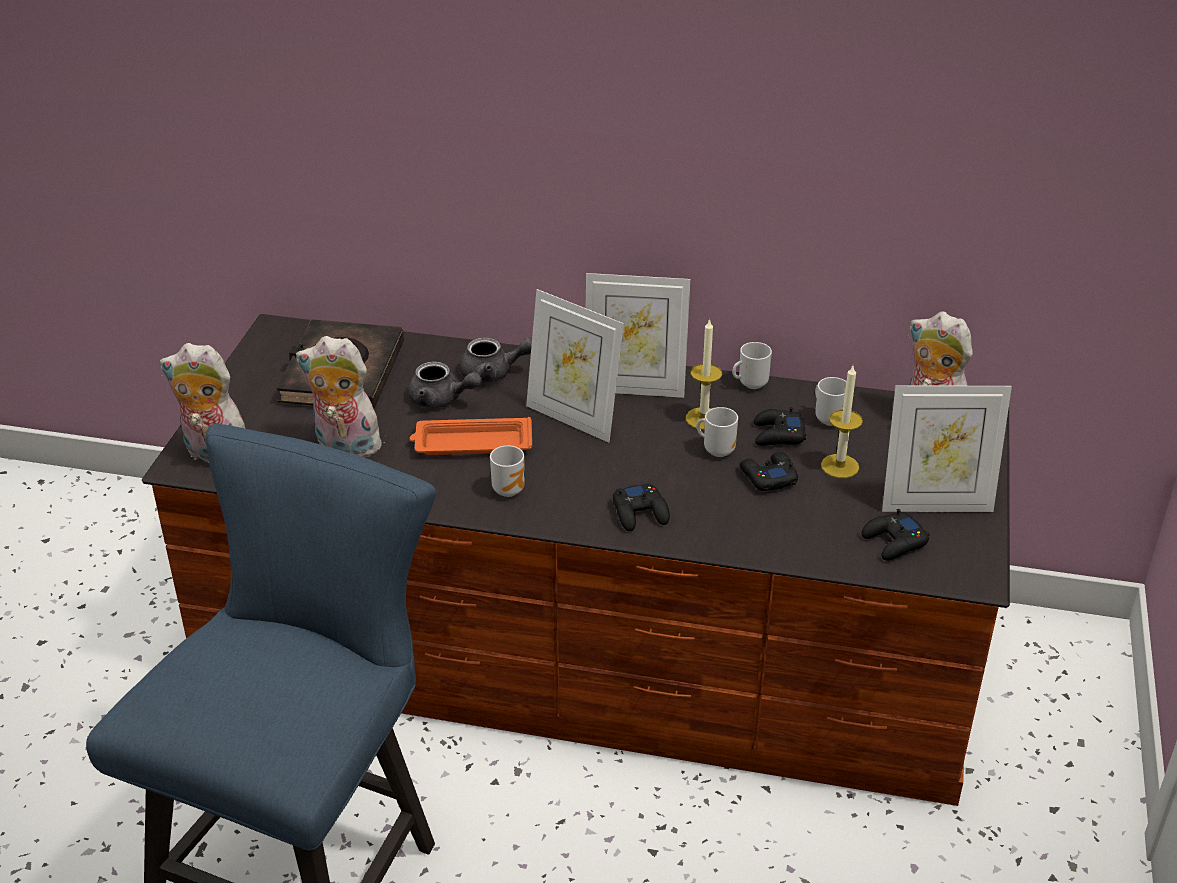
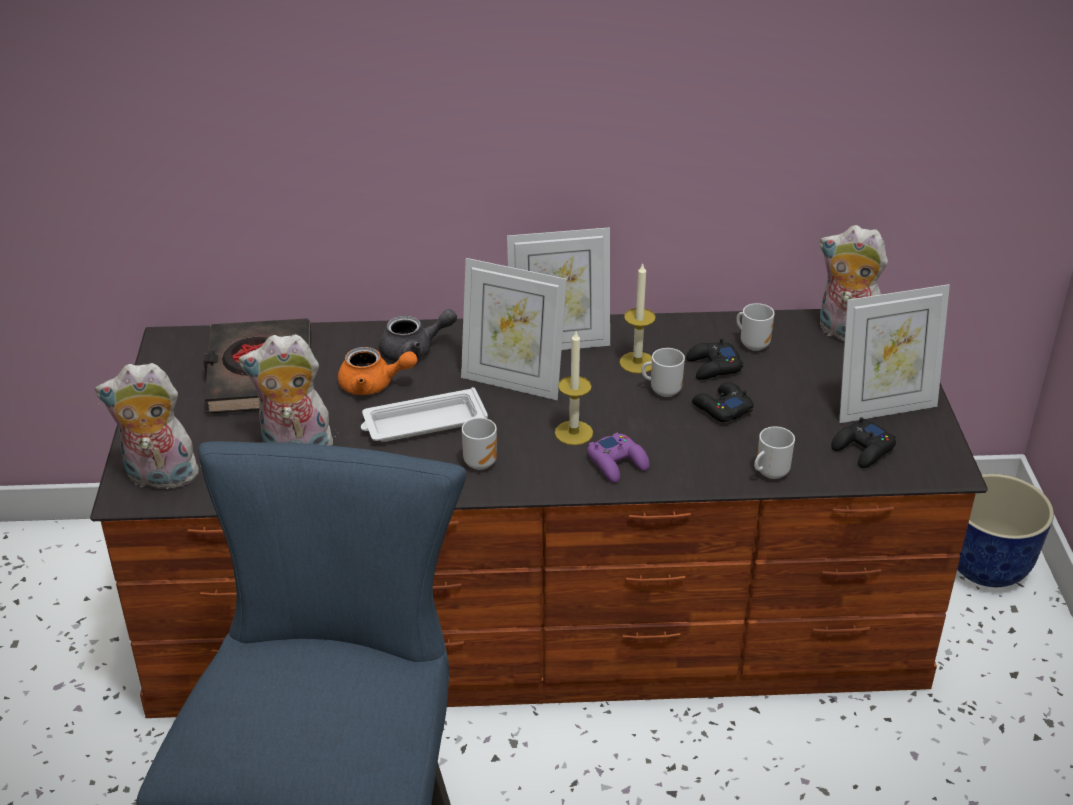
camera: 15 degrees left, 0 degrees up
(441, 400) = (373, 385): grey teapot -> orange teapot
(471, 443) = (422, 423): orange tray -> white tray
(640, 513) = (617, 463): black game controller -> purple game controller
(750, 384) = (666, 323): mug -> mug (769, 473)
(839, 466) = (782, 387): candle -> candle (573, 433)
(1066, 694) = (985, 567): none -> planter

